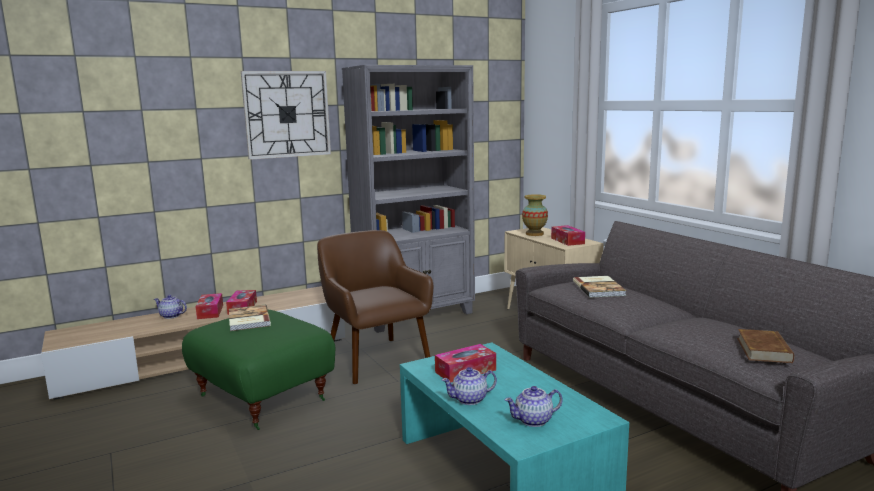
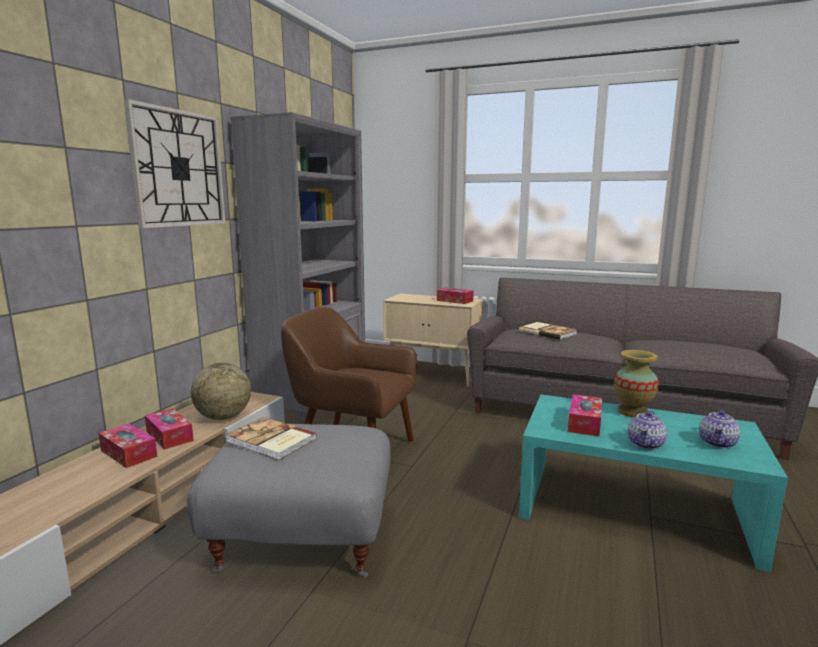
camera: 40 degrees left, 0 degrees up
(171, 316) = (71, 476): teapot -> none
(264, 397) = (304, 537): green ottoman -> grey ottoman
(286, 304) = (223, 417): none -> globe
(534, 234) = (414, 299): vase -> vase (633, 412)
(764, 350) = (733, 350): brown book -> none

